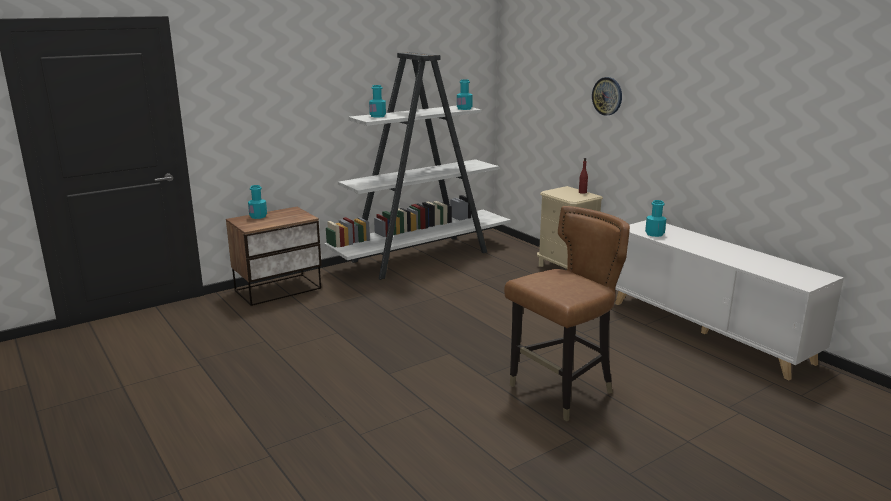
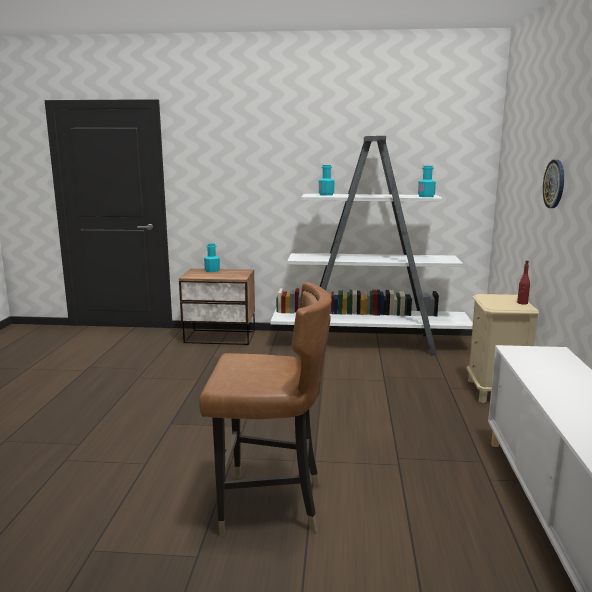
camera: 40 degrees right, 5 degrees down
(654, 234) = (530, 362): turquoise bottle -> none

